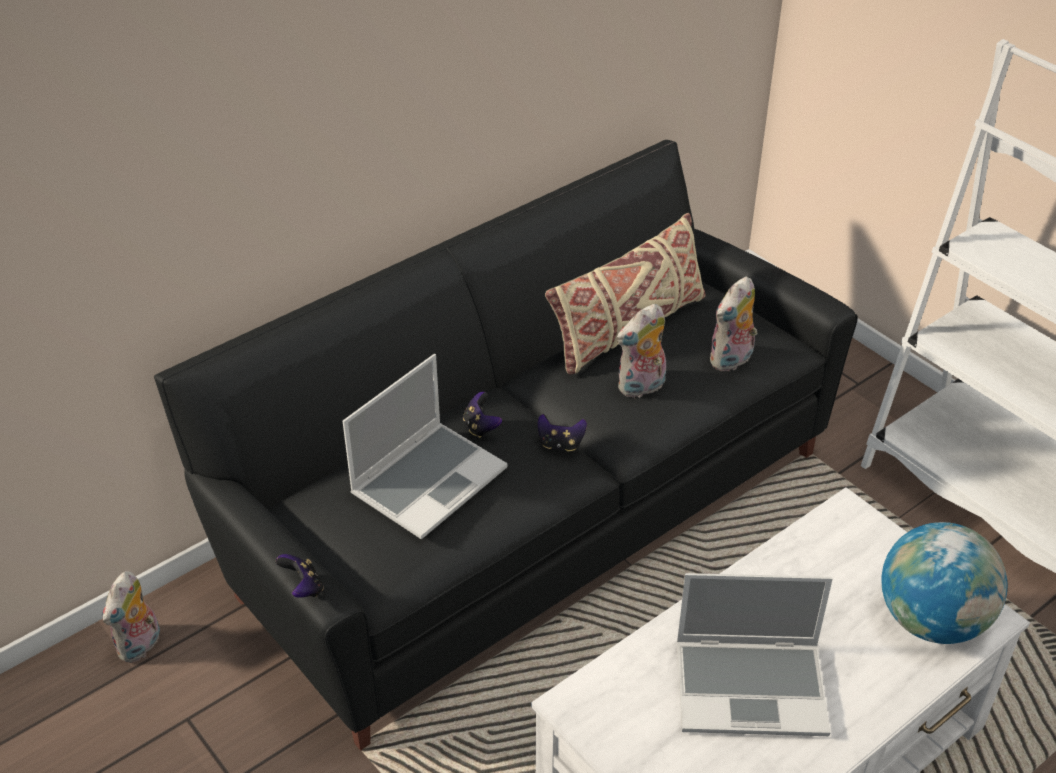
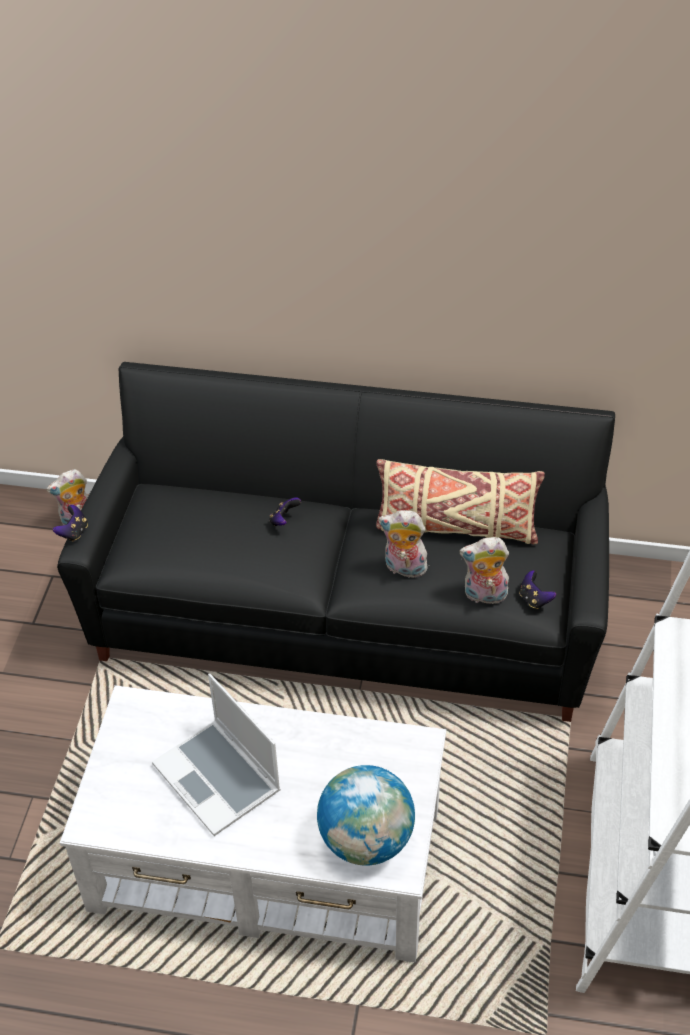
camera: 50 degrees right, 5 degrees up
(429, 480) = (216, 528): laptop -> none
(560, 444) = (311, 564): game controller -> game controller (534, 599)

